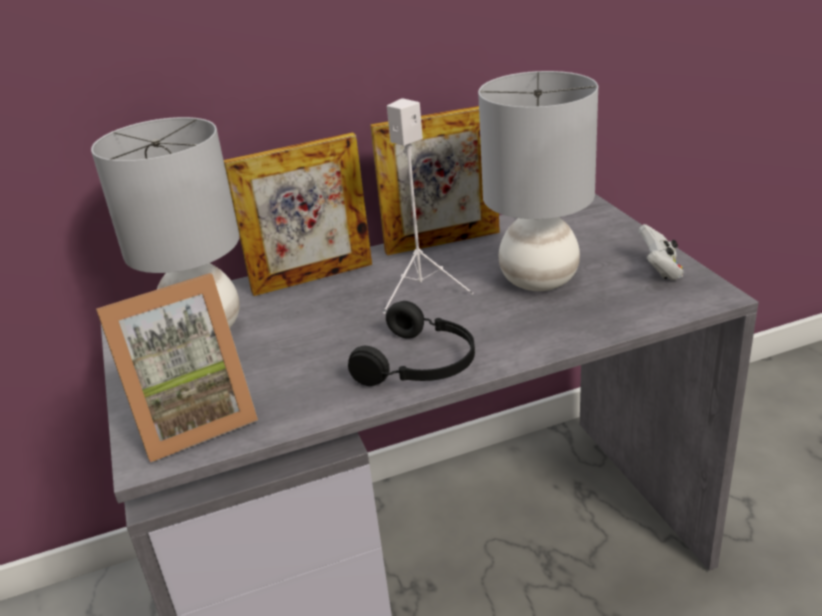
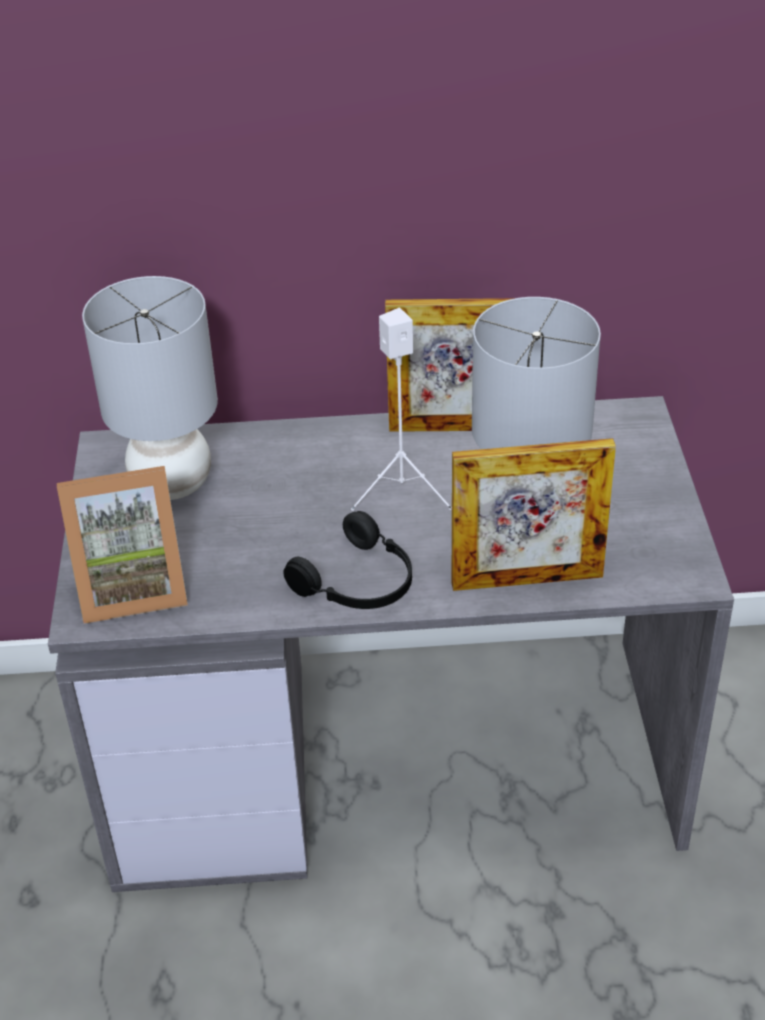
camera: 15 degrees right, 10 degrees up
(312, 278) = (300, 443): picture frame -> picture frame (527, 580)
(660, 270) = (660, 531): white game controller -> none

